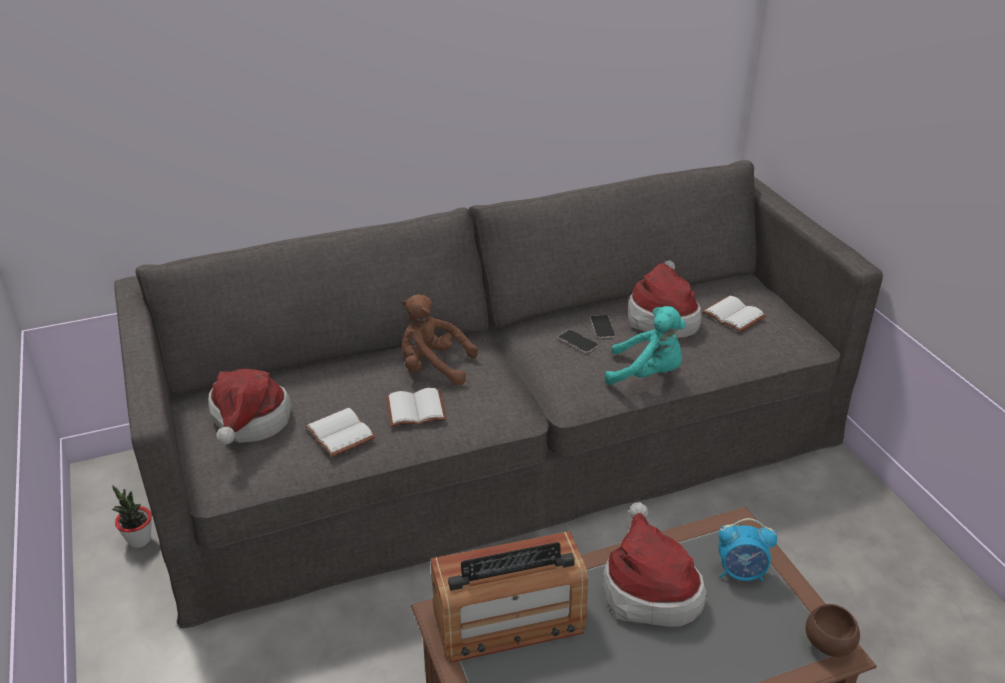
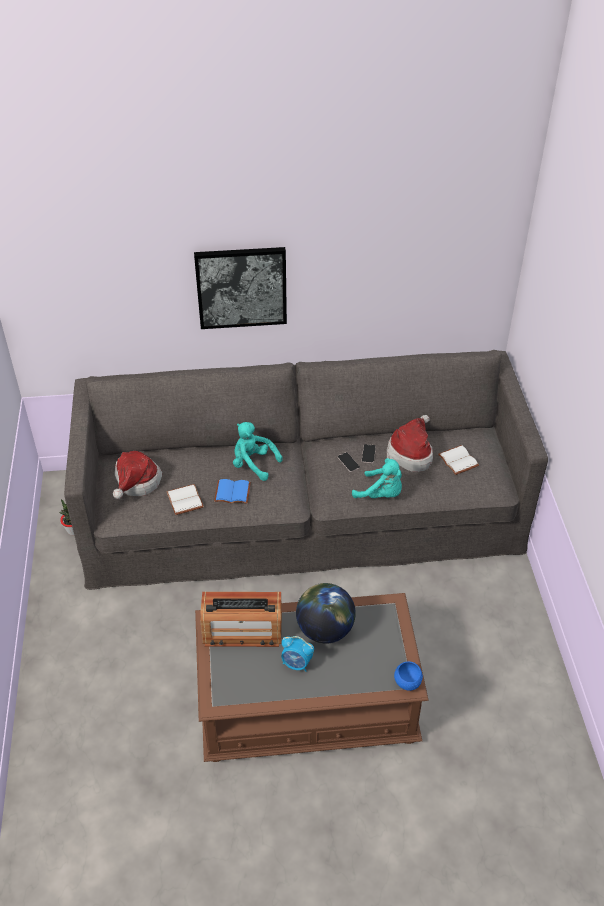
camera: 15 degrees right, 10 degrees up
(375, 90) = (241, 287): none -> picture
(415, 411) = (231, 493): white book -> blue book
(433, 367) = (253, 464): brown plush toy -> turquoise plush toy
(649, 588) = (325, 629): hat -> globe
(741, 573) = (380, 632): alarm clock -> alarm clock (297, 664)
(828, 644) = (407, 682): brown bowl -> blue bowl

